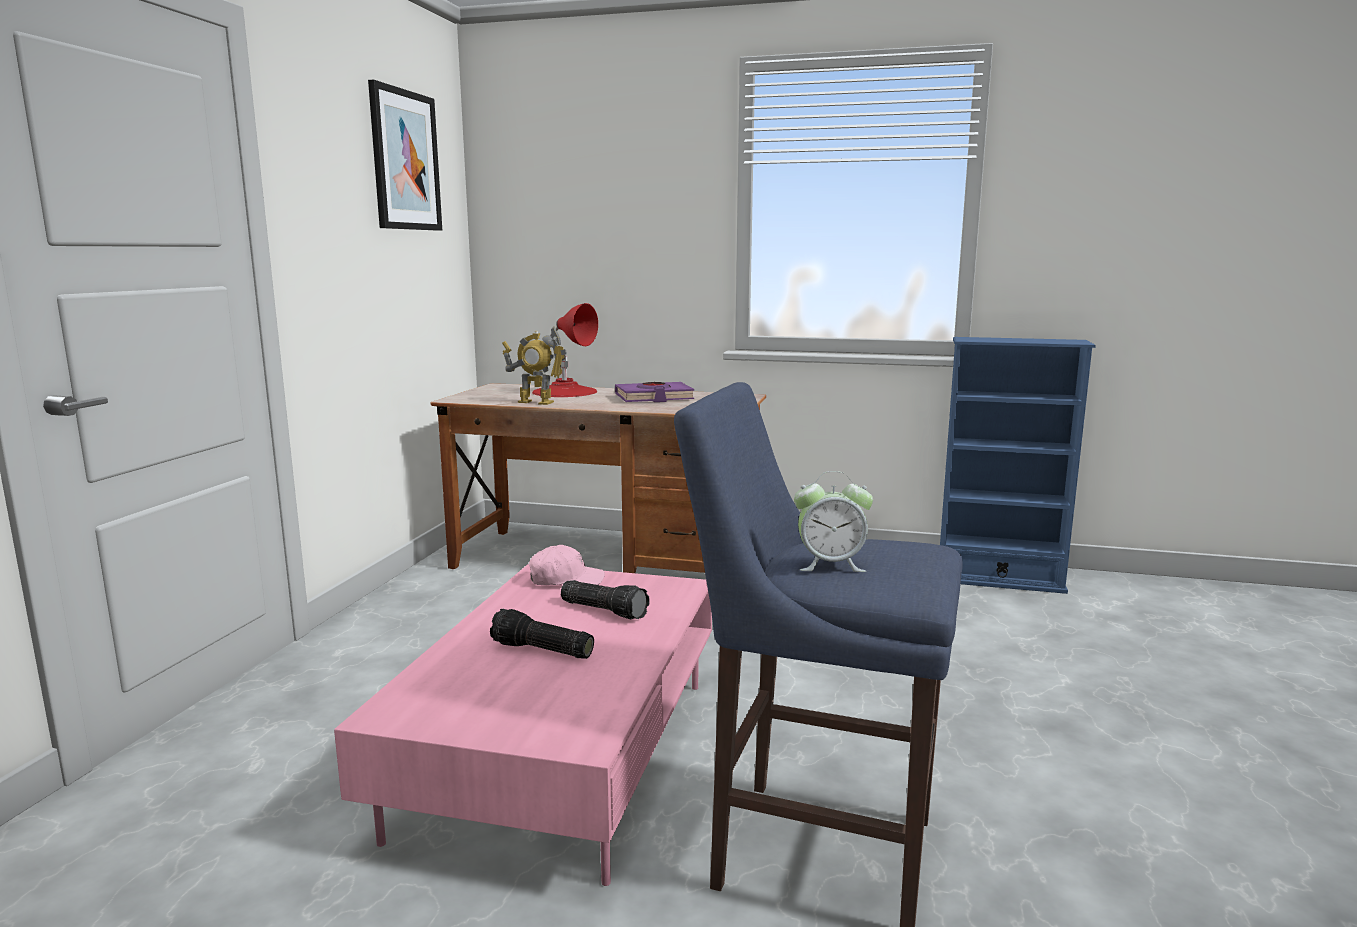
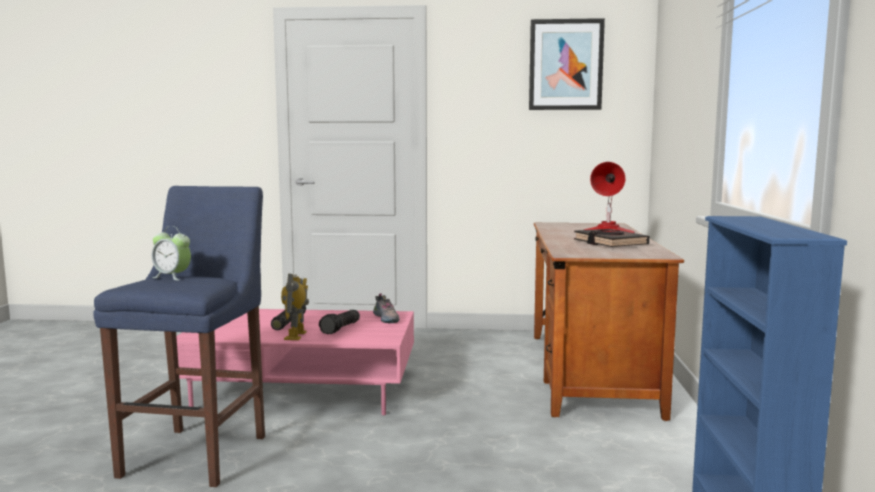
camera: 80 degrees right, 5 degrees down
(535, 402) = (555, 231): toy robot -> toy robot (296, 335)
(565, 580) = (387, 319): pink cap -> shoe
(654, 398) = (610, 243): purple book -> black book
(830, 565) = (172, 277): alarm clock -> alarm clock turned 60 degrees counterclockwise

